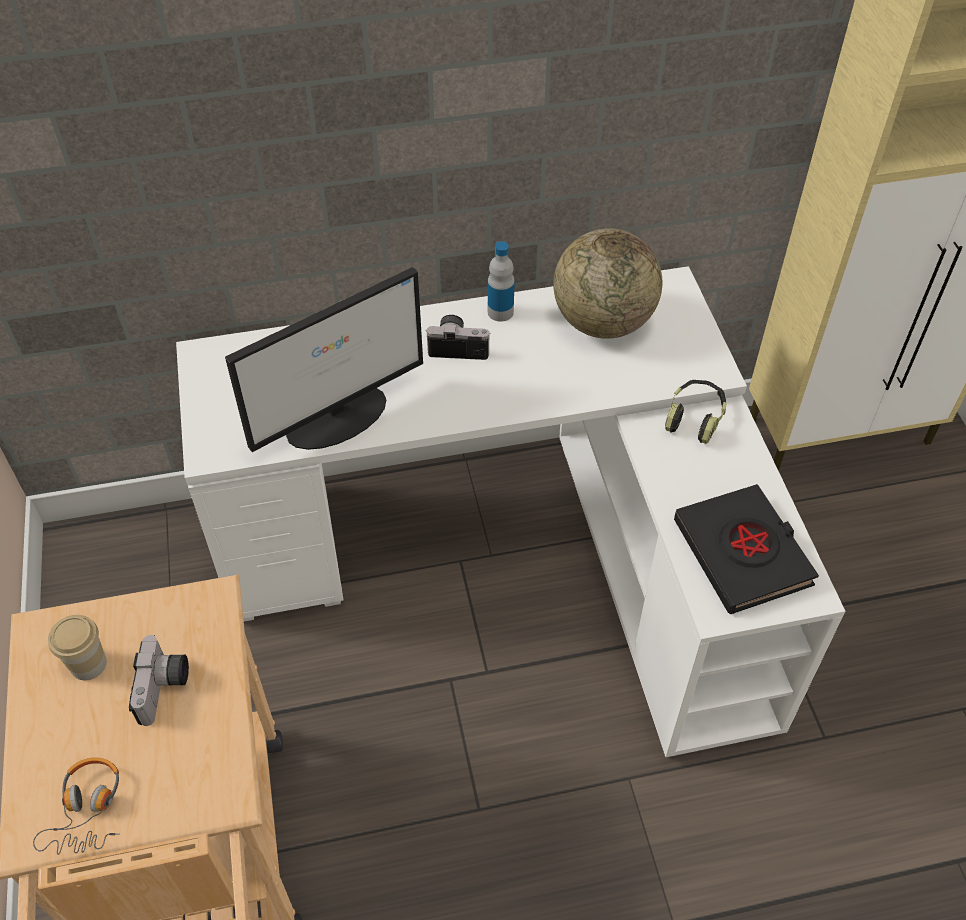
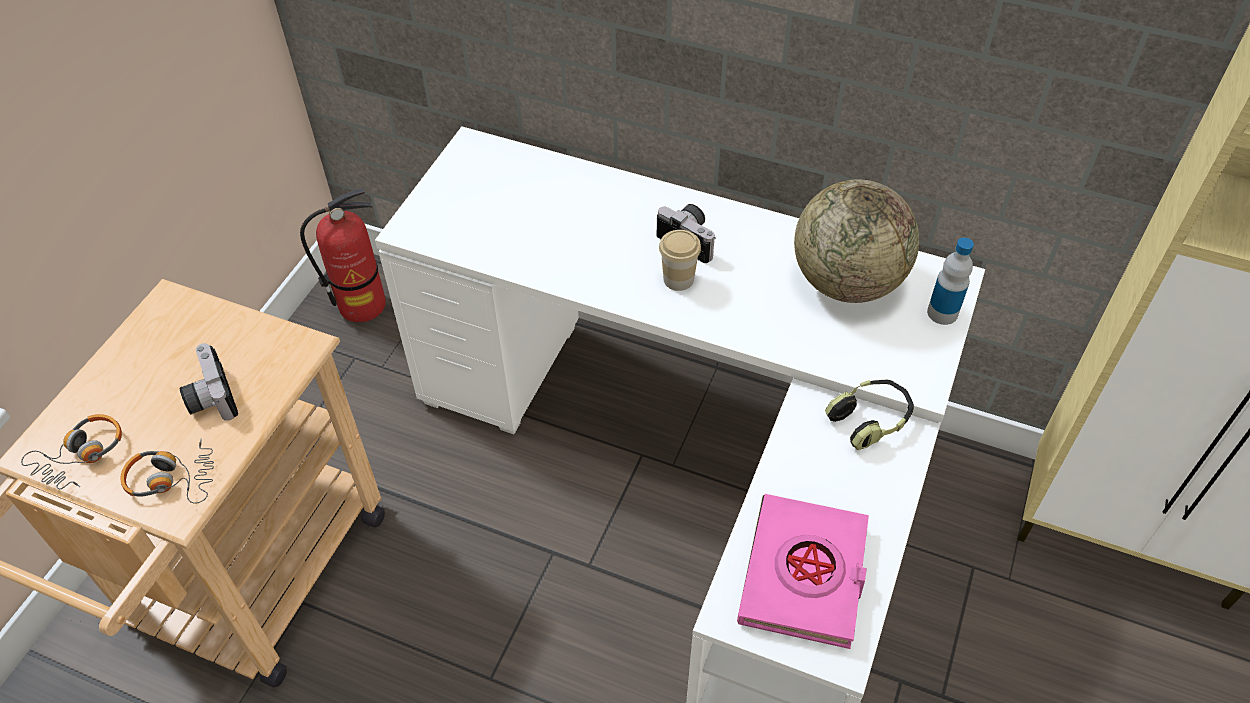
camera: 35 degrees right, 0 degrees up
(88, 664) = (176, 346): cup -> cup (678, 279)
(106, 568) = (362, 305): none -> fire extinguisher
(165, 688) = (209, 397): camera -> camera turned 120 degrees clockwise
(196, 777) = (172, 479): none -> headphones
(338, 417) = (534, 251): monitor -> none
(500, 312) = (755, 227): bottle -> bottle (942, 313)
(743, 553) = (804, 575): black book -> pink book

